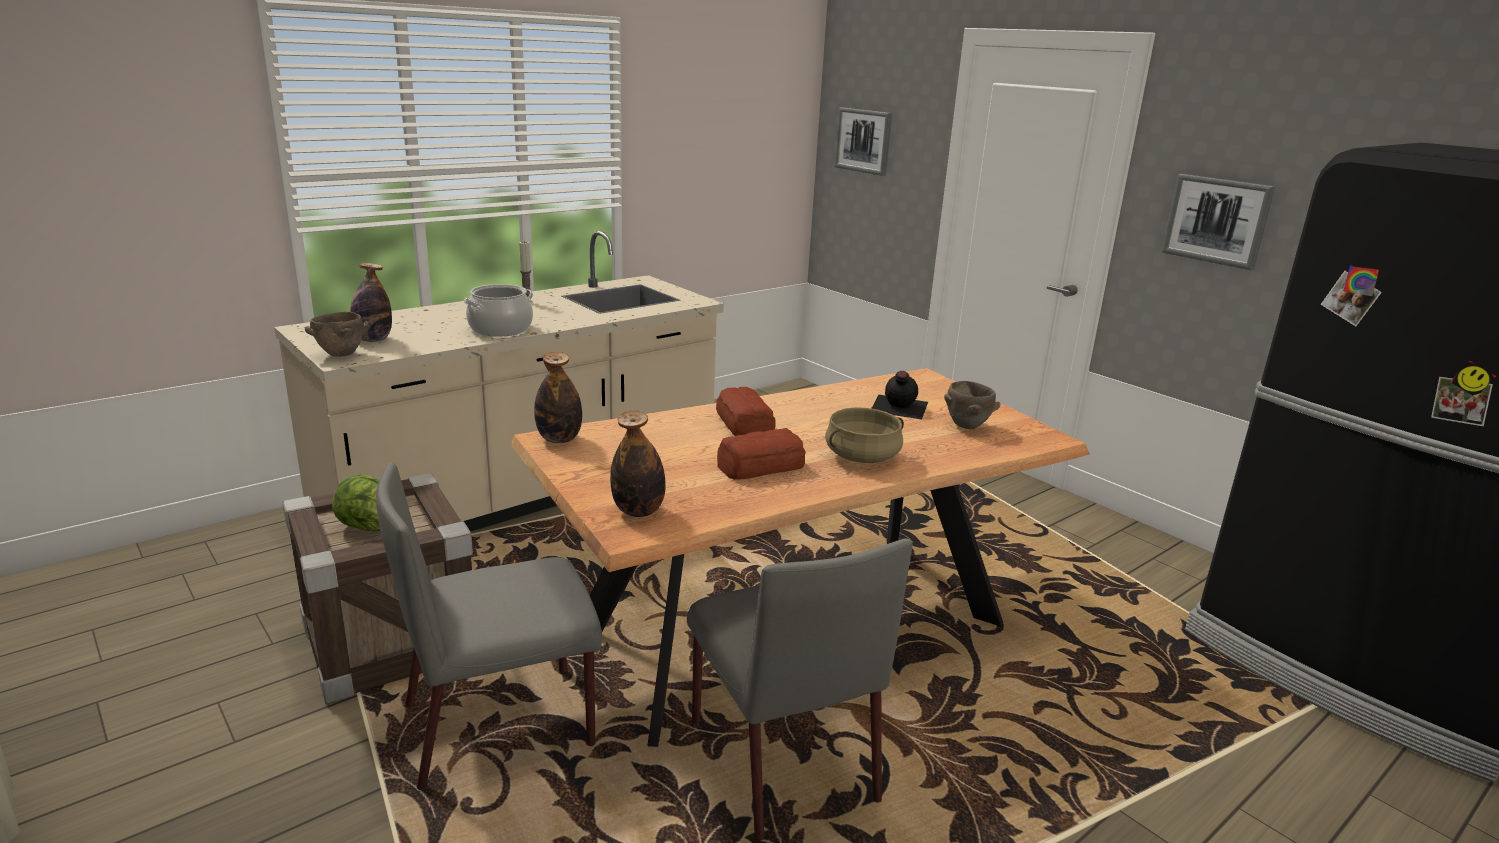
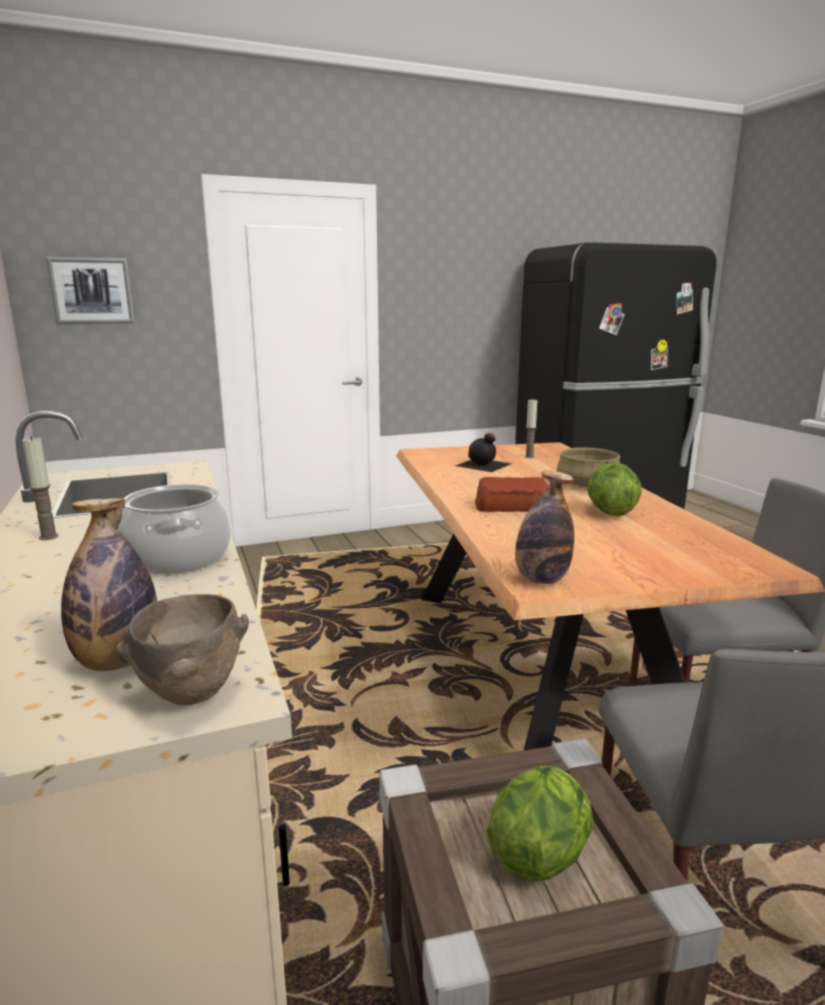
camera: 70 degrees left, 5 degrees down
(638, 511) = (721, 559): bottle -> none
(759, 466) = (609, 512): bread -> lettuce
(967, 426) = (529, 457): brown bowl -> candle
(1217, 220) = (443, 310): picture -> none

